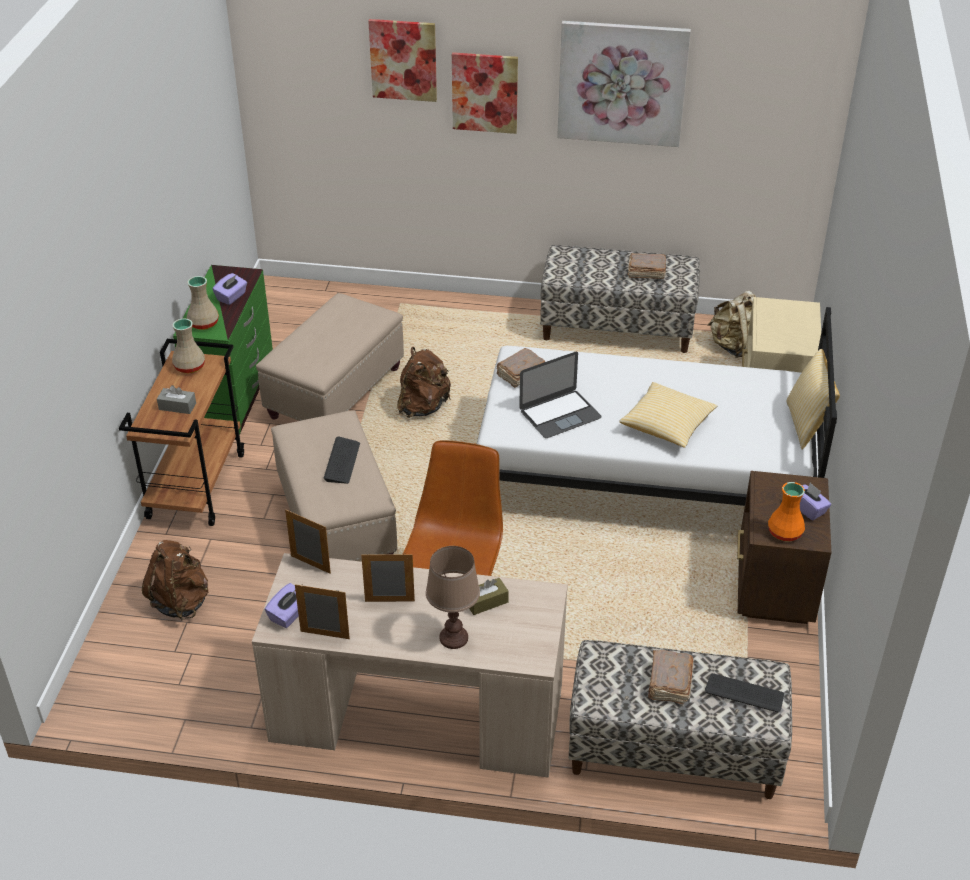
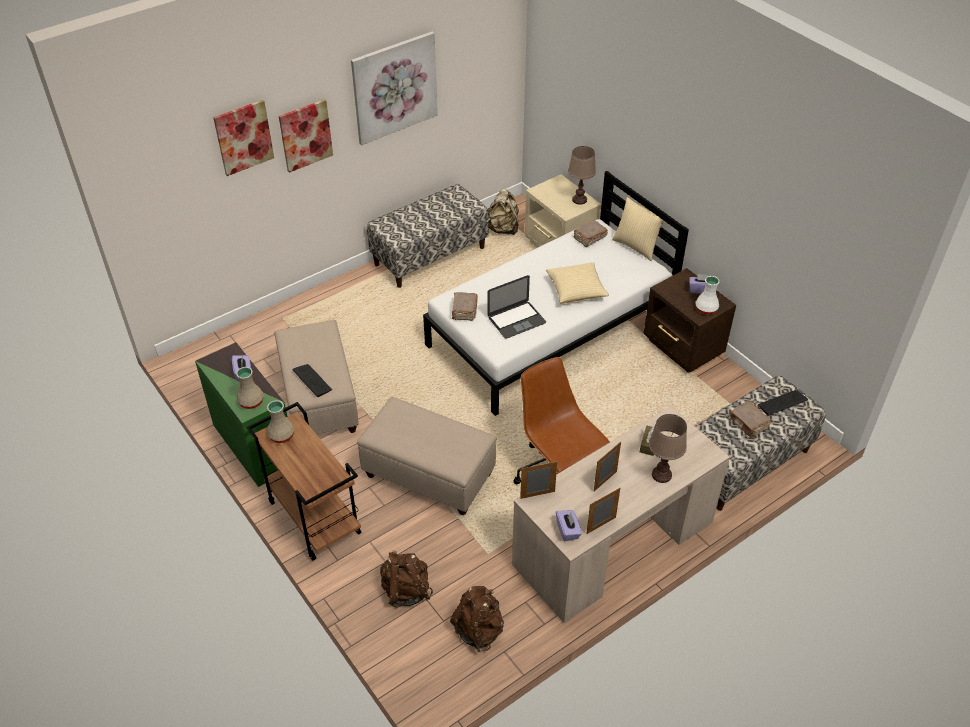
camera: 45 degrees left, 5 degrees up
(177, 406) = (313, 465): grey tissue box -> none
(342, 461) = (432, 431): keyboard -> keyboard (312, 381)
(423, 407) = (384, 373): brown backpack -> brown backpack (479, 630)
(560, 414) = (516, 320): laptop -> laptop turned 45 degrees clockwise
(645, 272) = (443, 209): brown book -> brown book (589, 238)
(785, 533) = (706, 309): orange vase -> white vase
(801, 338) = (579, 200): none -> brown table lamp

